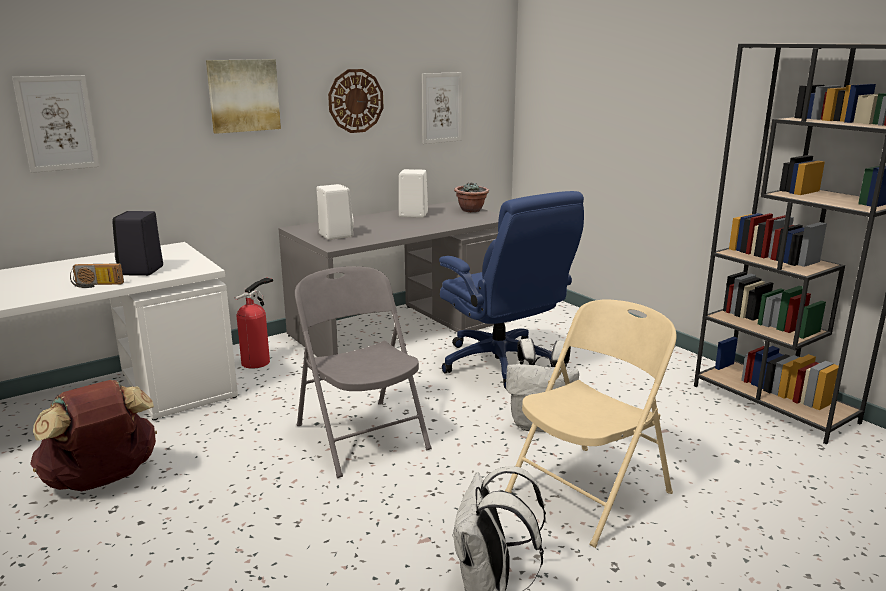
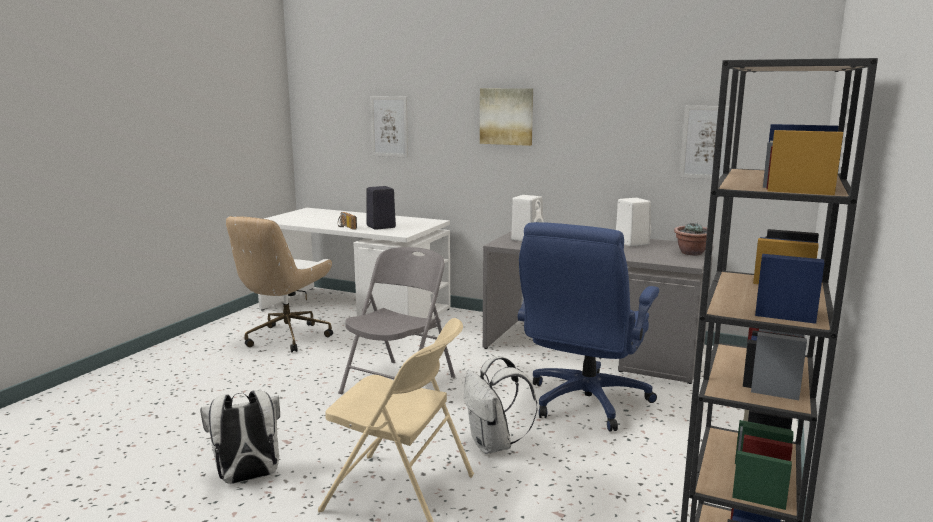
camera: 60 degrees right, 5 degrees down
(102, 480) = (286, 338): brown backpack -> white office chair
(258, 361) = (465, 324): fire extinguisher -> none
(355, 101) = (606, 128): wall clock -> none

